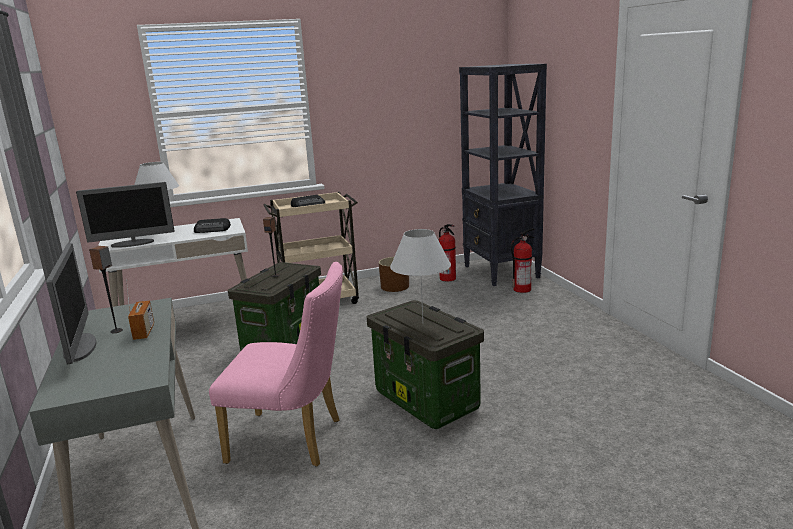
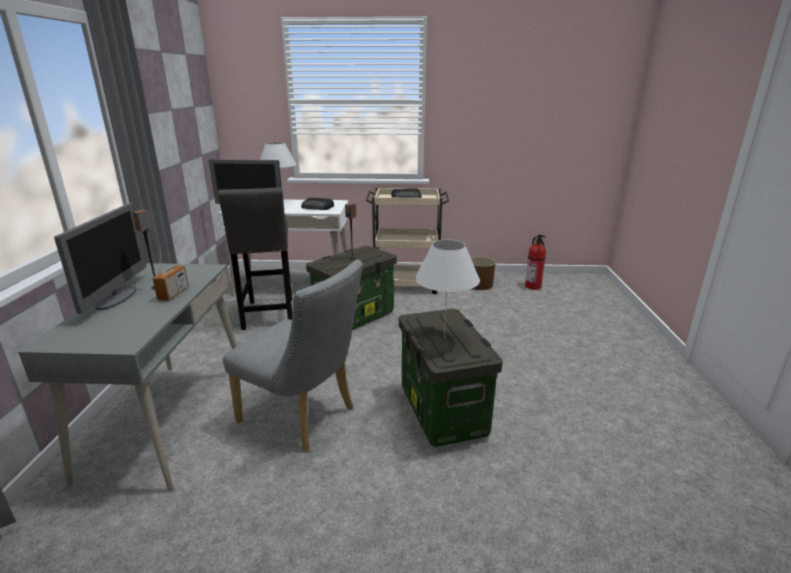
camera: 20 degrees right, 5 degrees up
(182, 361) = (268, 315): none -> grey stool
(294, 440) = (304, 417): pink chair -> grey chair
(501, 272) = (590, 290): black bookcase -> none
(522, 289) = (603, 313): fire extinguisher -> none

